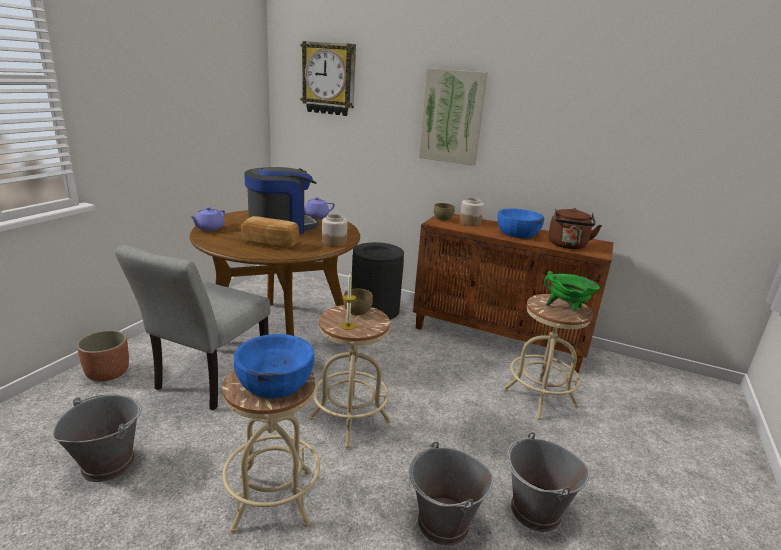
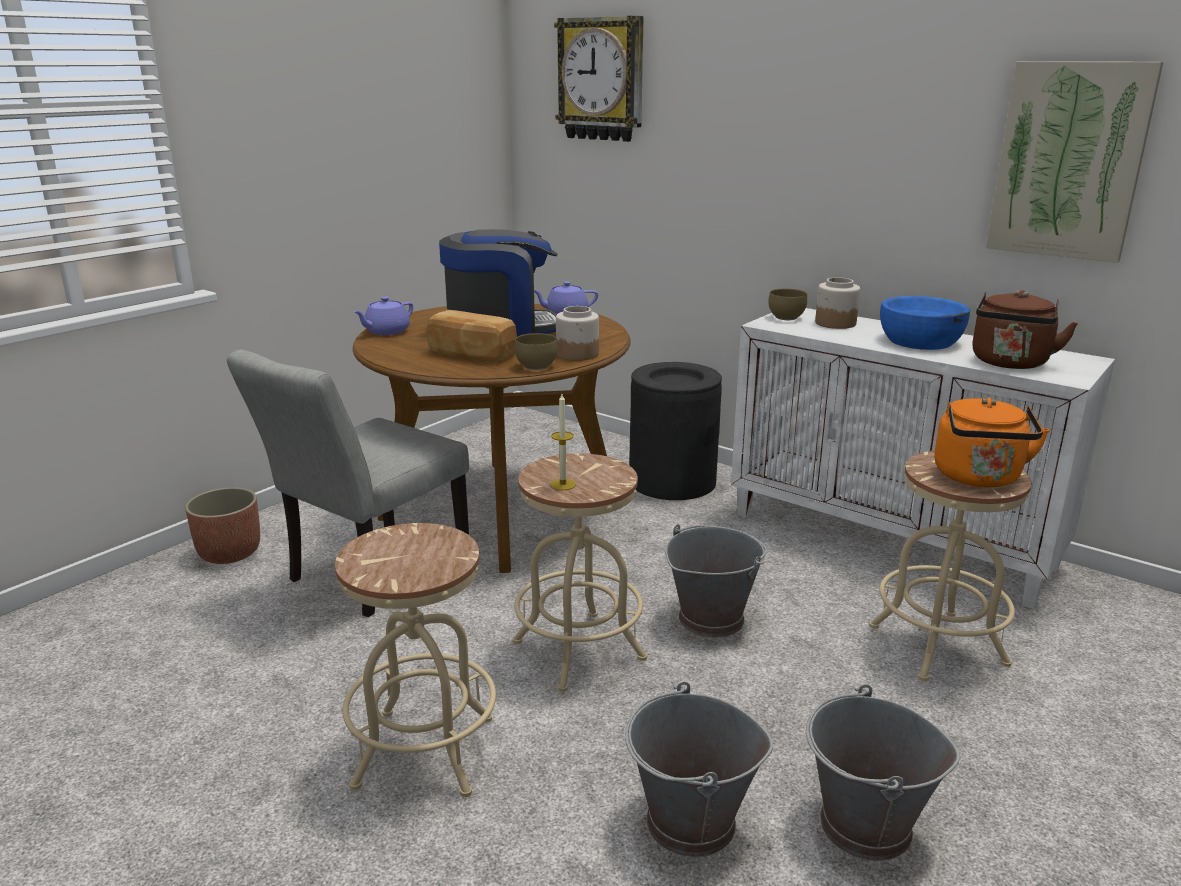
camera: 15 degrees right, 0 degrees up
(108, 463) = (202, 676): grey bucket -> grey bucket (710, 618)
(275, 381) = (416, 556): blue bowl -> none
(358, 311) = (589, 464): brown bowl -> brown bowl (537, 366)
(452, 117) = (808, 132): picture -> picture (1069, 161)
(499, 338) = (891, 540): brown cabinet -> white cabinet
(567, 310) = (979, 478): green cooking pot -> orange kettle

